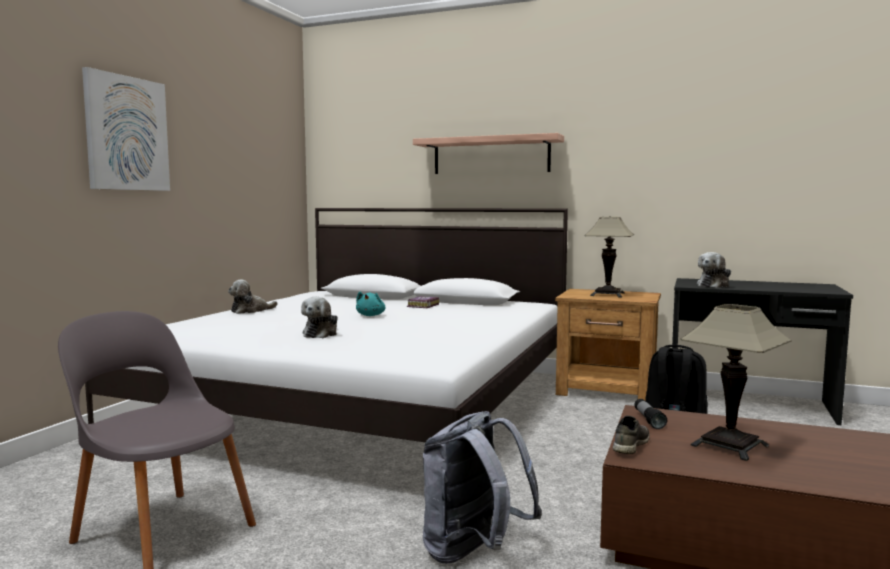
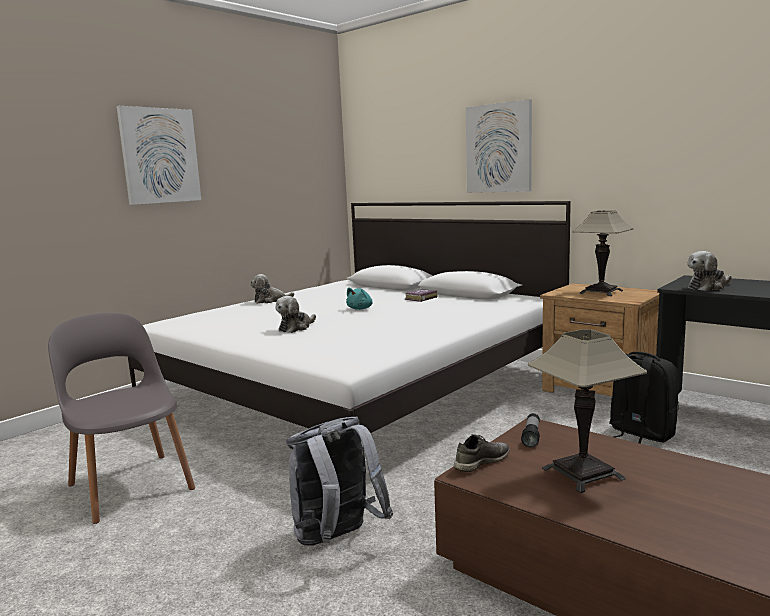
camera: 20 degrees right, 5 degrees up
(491, 155) = (499, 148): shelf -> picture

